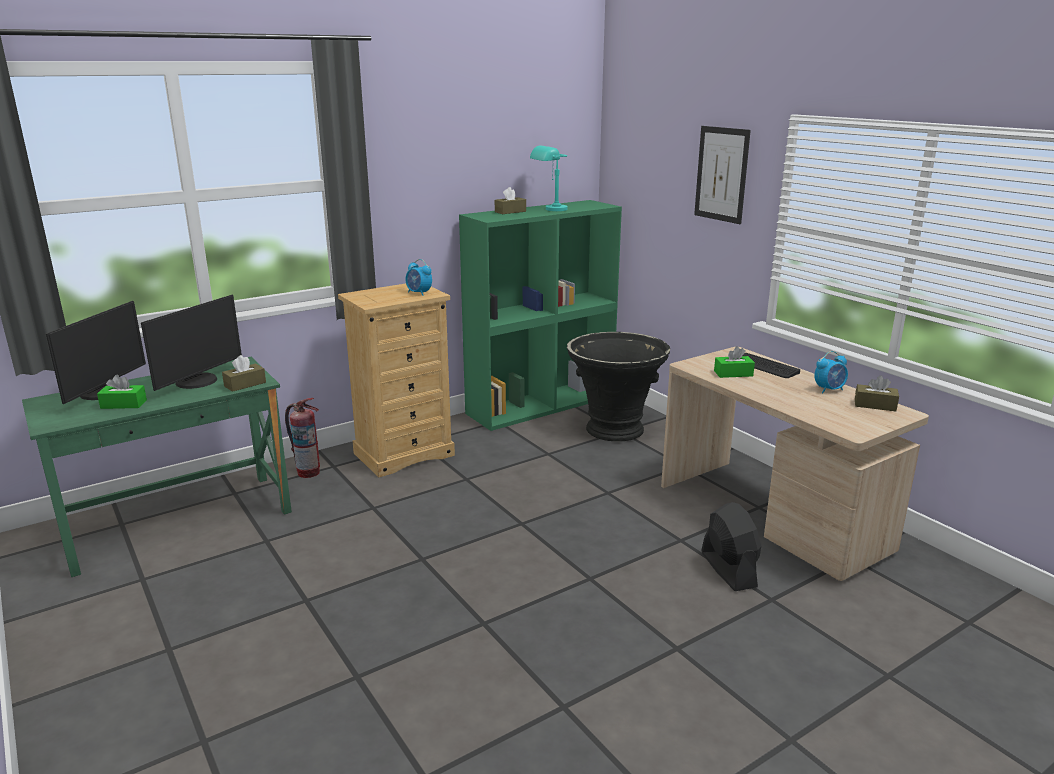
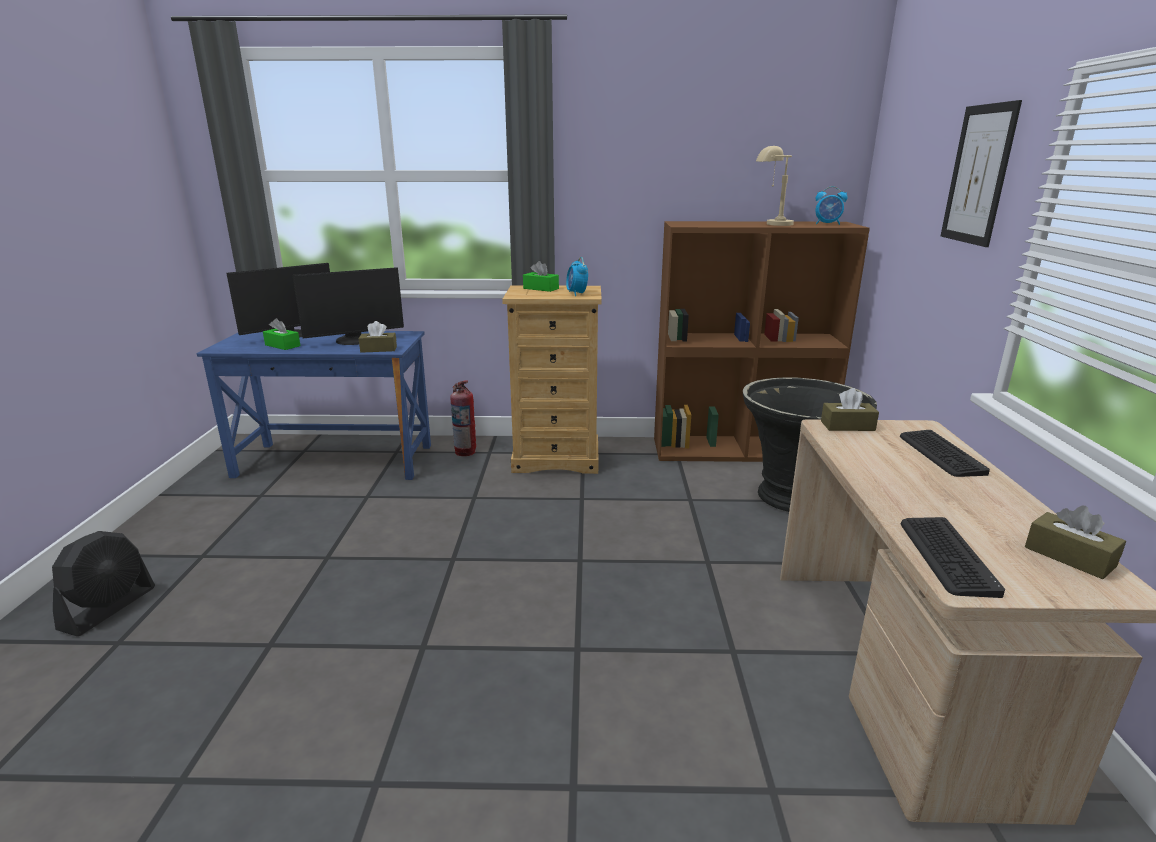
camera: 35 degrees right, 0 degrees up
(178, 522) = (335, 461): green desk -> blue desk
(510, 212) = (722, 222): brown tissue box -> brown tissue box (847, 426)
(541, 404) = (740, 449): green bookcase -> brown bookcase
(550, 210) = (770, 224): turquoise table lamp -> beige table lamp
(728, 569) = (754, 717): black fan -> black fan (109, 608)
(733, 373) = (875, 450): green tissue box -> green tissue box (541, 288)
(829, 390) = (1009, 510): alarm clock -> alarm clock (828, 224)
(832, 421) = (946, 556): none -> keyboard

